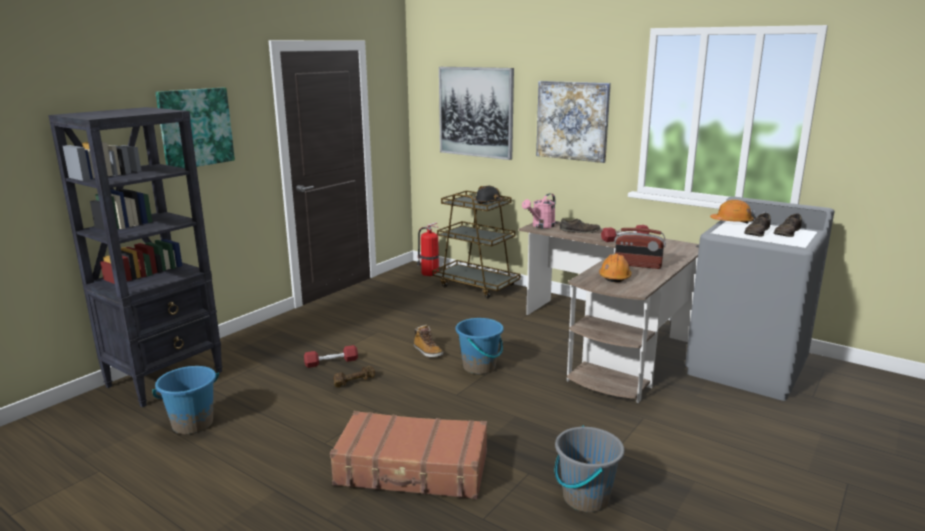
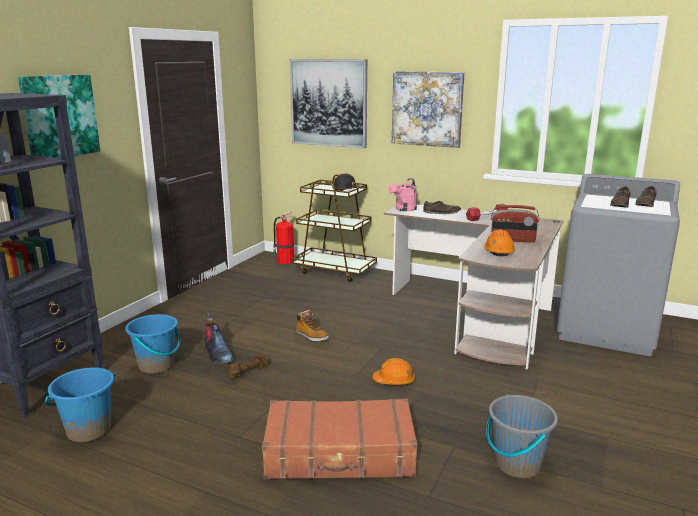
camera: 10 degrees left, 0 degrees up
(331, 362) = (217, 354): red dumbbell -> boot
(479, 367) = (367, 347): blue bucket -> blue bucket (156, 365)
(731, 222) = (591, 196): orange hard hat -> orange hard hat (394, 381)

